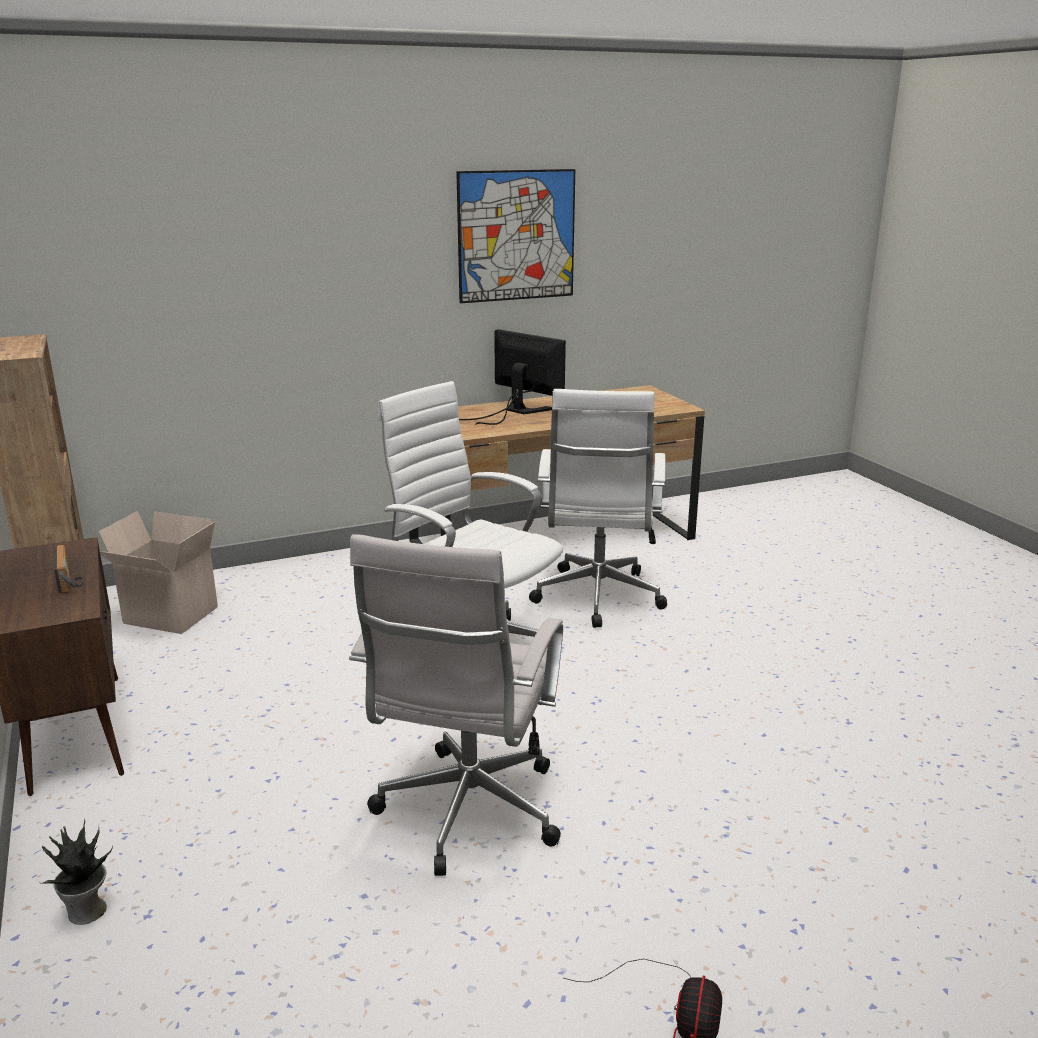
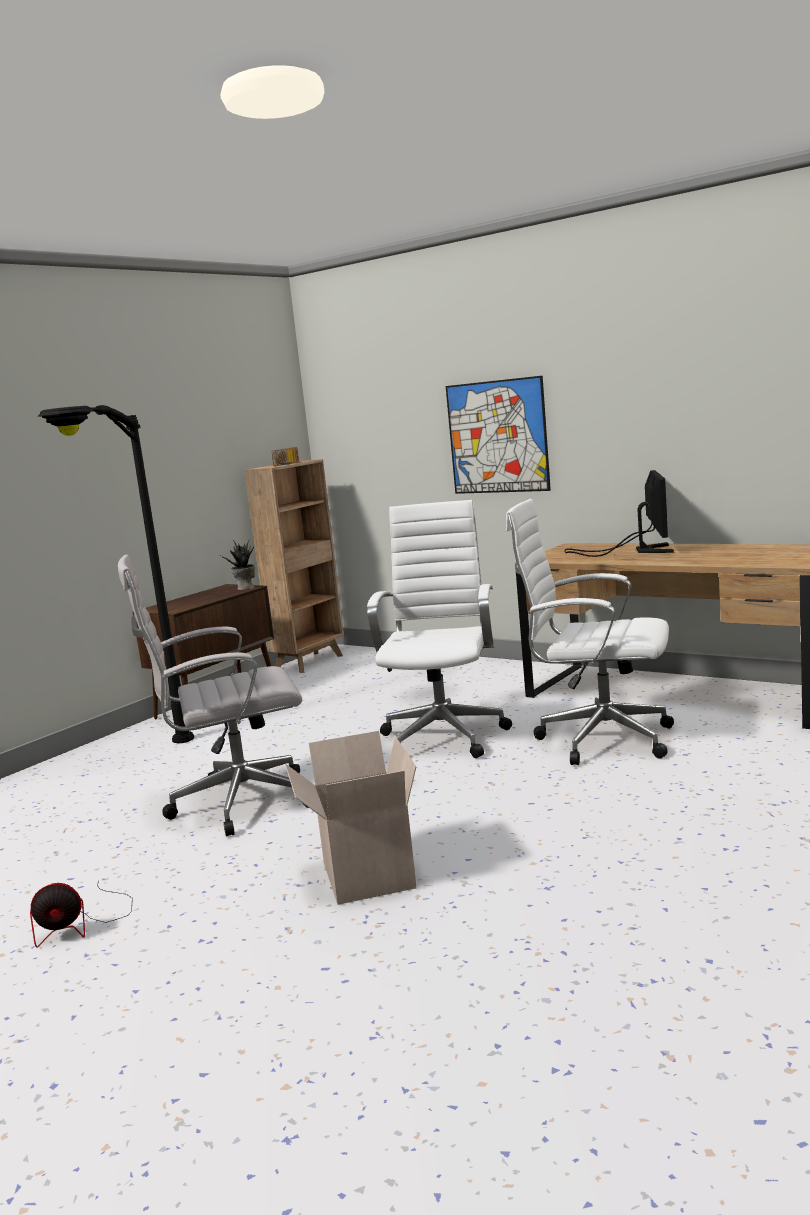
camera: 60 degrees right, 10 degrees down
(71, 580) = (207, 599): radio -> radio (288, 464)
(87, 912) = (77, 764): potted plant -> potted plant (245, 588)
(168, 616) = (358, 668): cardboard box -> cardboard box (364, 875)
(218, 850) = (145, 766): none -> black floor lamp
(516, 236) = (673, 377): picture -> picture (497, 437)
(597, 599) = (598, 740): white office chair -> white office chair turned 45 degrees clockwise

